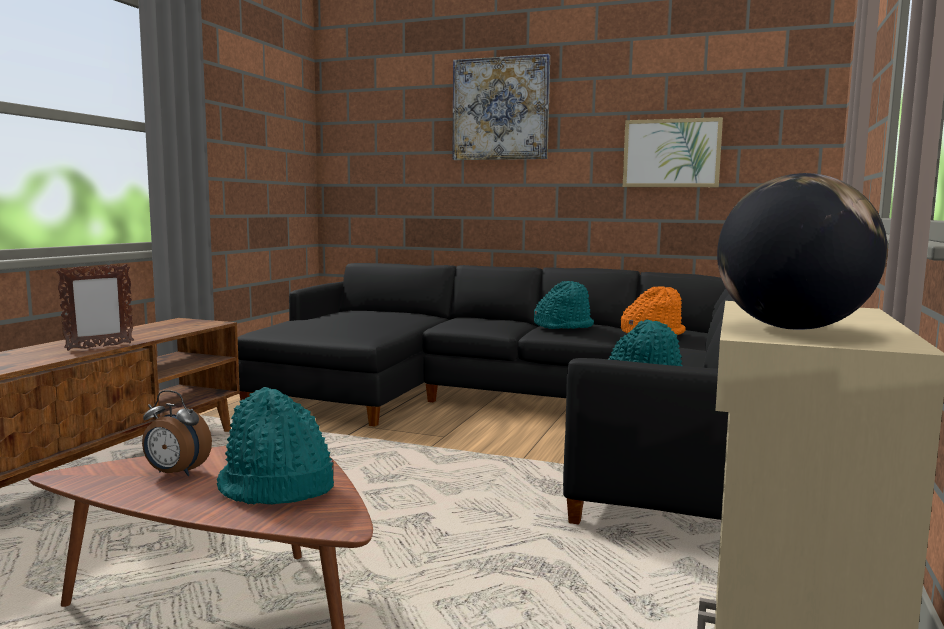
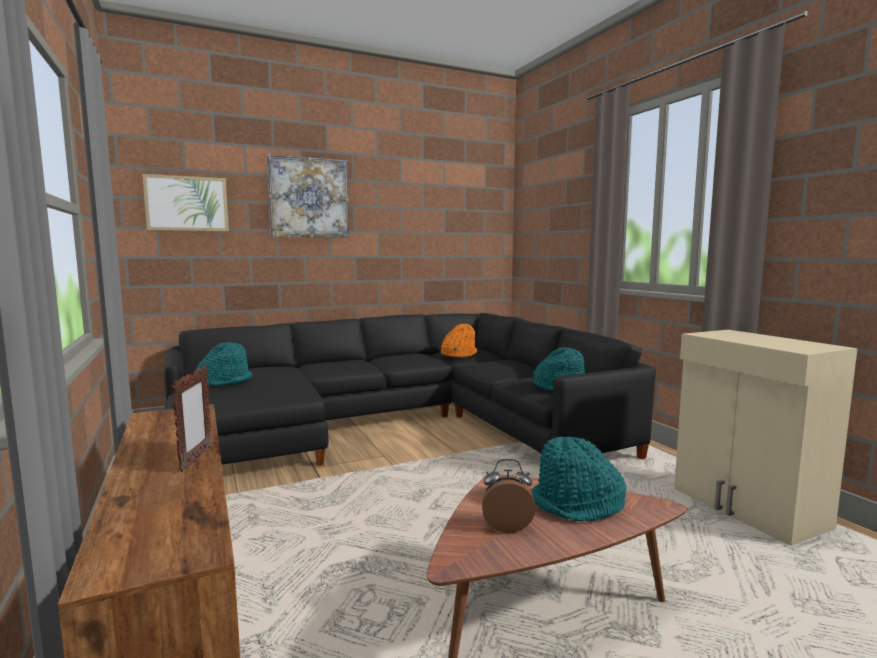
camera: 45 degrees left, 0 degrees up
(175, 473) = (507, 526): alarm clock -> alarm clock turned 150 degrees counterclockwise
(564, 326) = (402, 358): turquoise hat -> turquoise hat (225, 381)
(671, 153) = (429, 236): picture -> picture (187, 203)
(792, 329) = (784, 345): globe -> none

